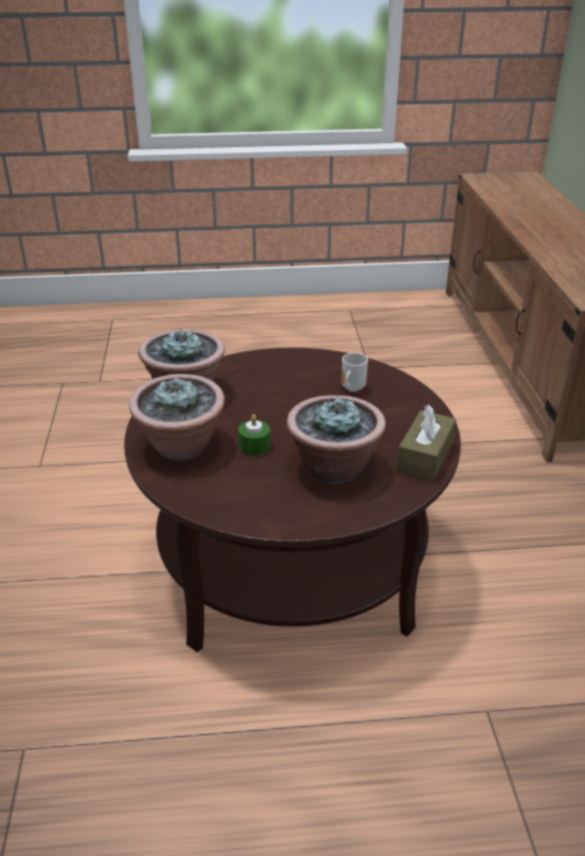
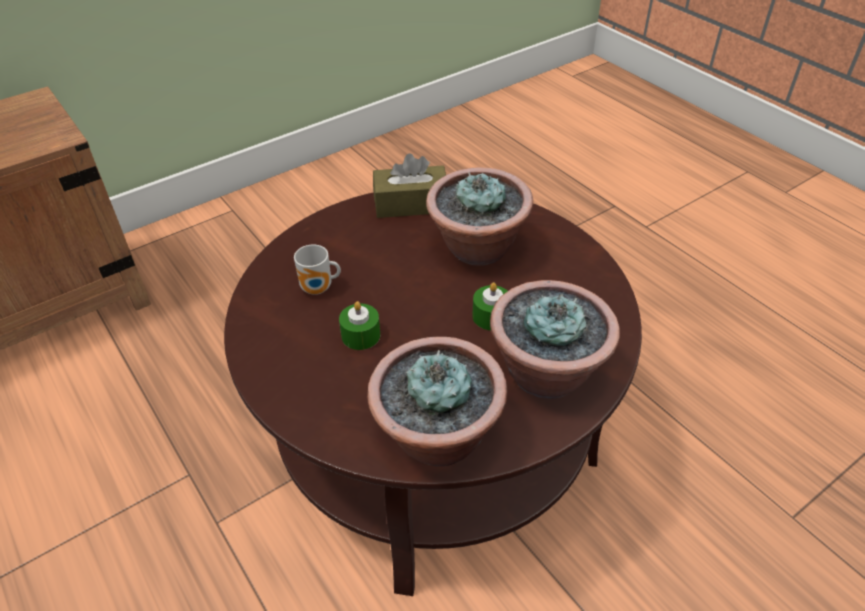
camera: 120 degrees left, 10 degrees up
(291, 392) = (361, 335): none -> green candle

